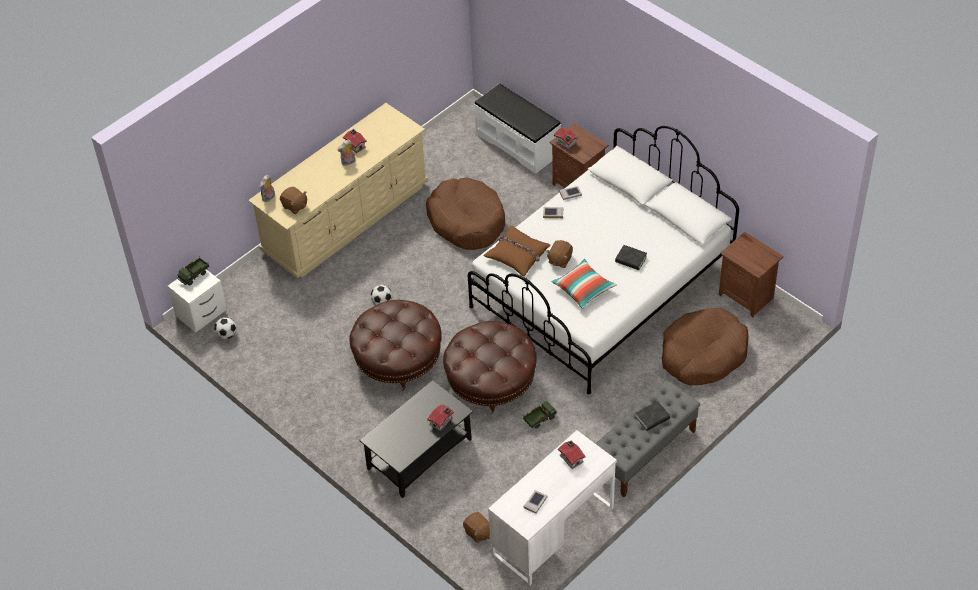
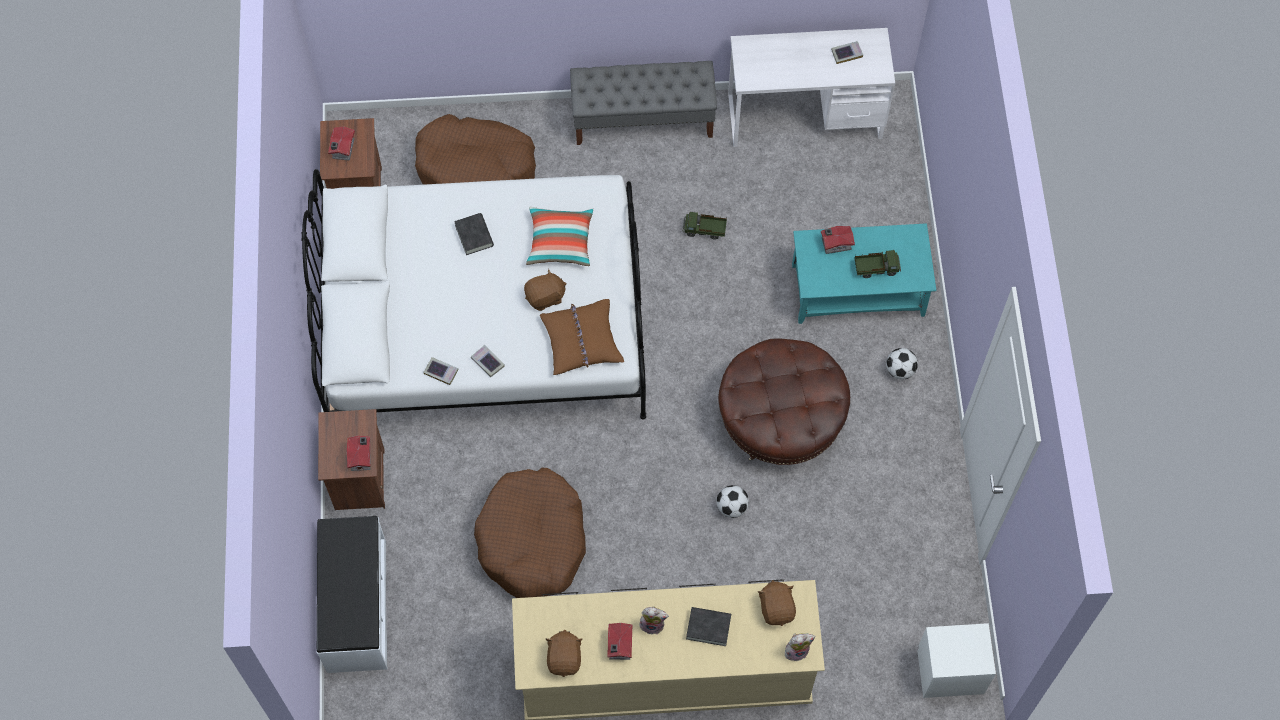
camera: 140 degrees left, 15 degrees up
(194, 276) = (952, 660): toy truck -> toy truck (876, 268)
(227, 335) = (943, 612): football -> football (900, 370)
(419, 453) = (856, 290): black coffee table -> turquoise coffee table
(478, 533) = (875, 167): brown plush toy -> brown plush toy (565, 658)
(491, 381) = (710, 311): brown ottoman -> none
(571, 458) = (770, 68): toy house -> toy house (342, 149)
(652, 418) = (632, 85): black book -> black book (708, 627)

